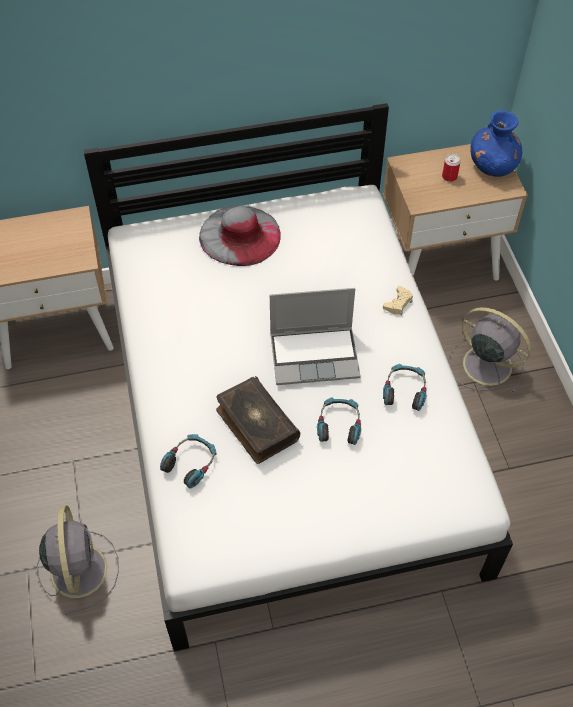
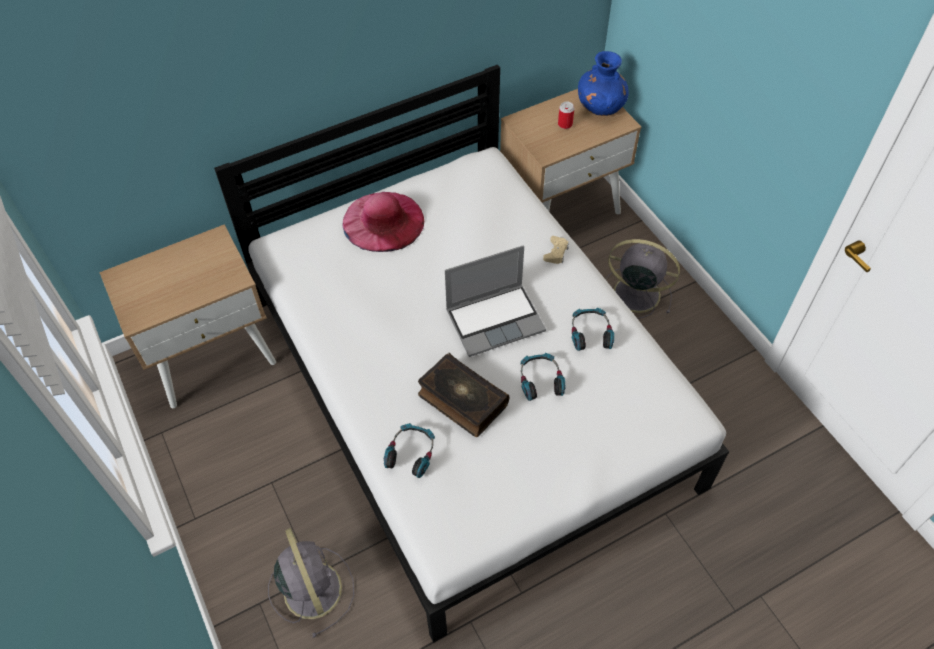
camera: 15 degrees left, 0 degrees up
(240, 235) = (383, 221): grey hat -> pink hat

